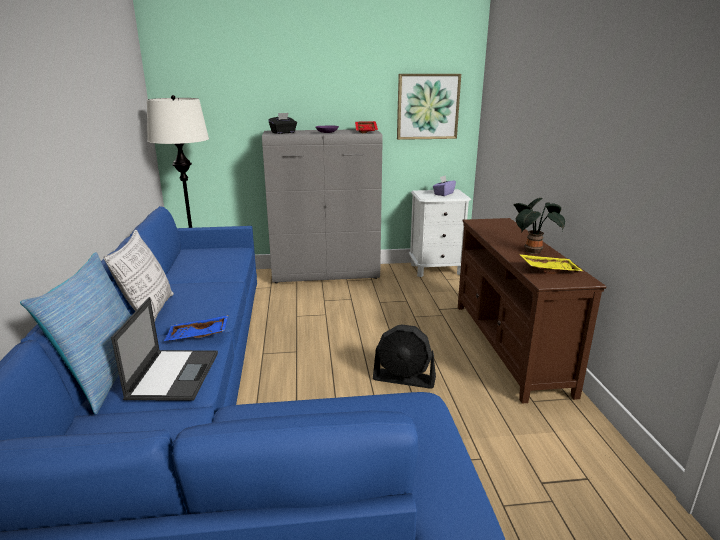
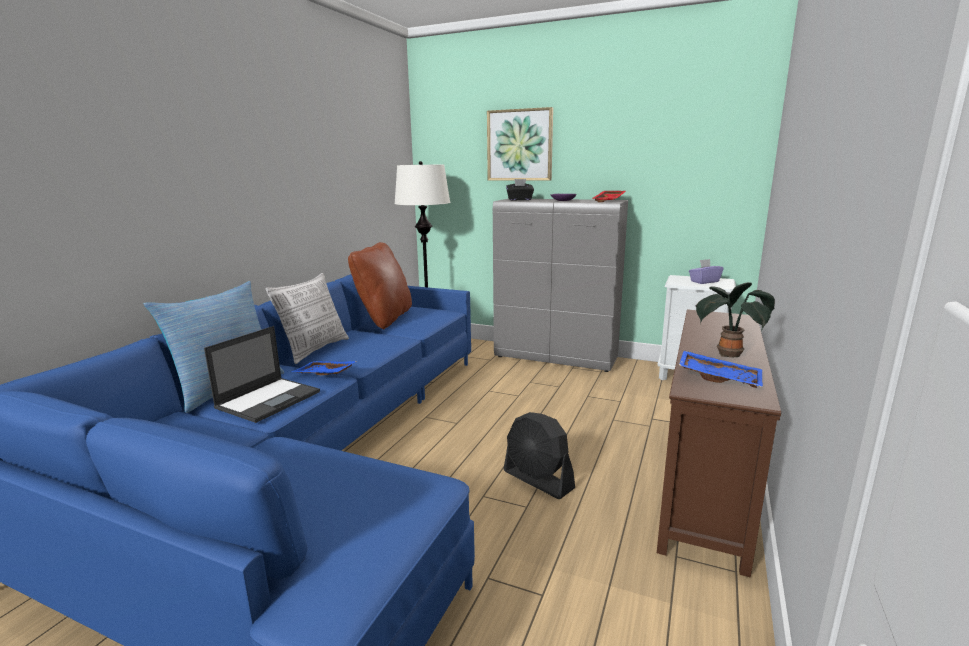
camera: 30 degrees right, 5 degrees down
(182, 267) = (384, 319): none -> brown pillow
(427, 106) = (696, 175): picture -> picture (520, 145)
(549, 270) = (719, 377): yellow tray -> blue tray

